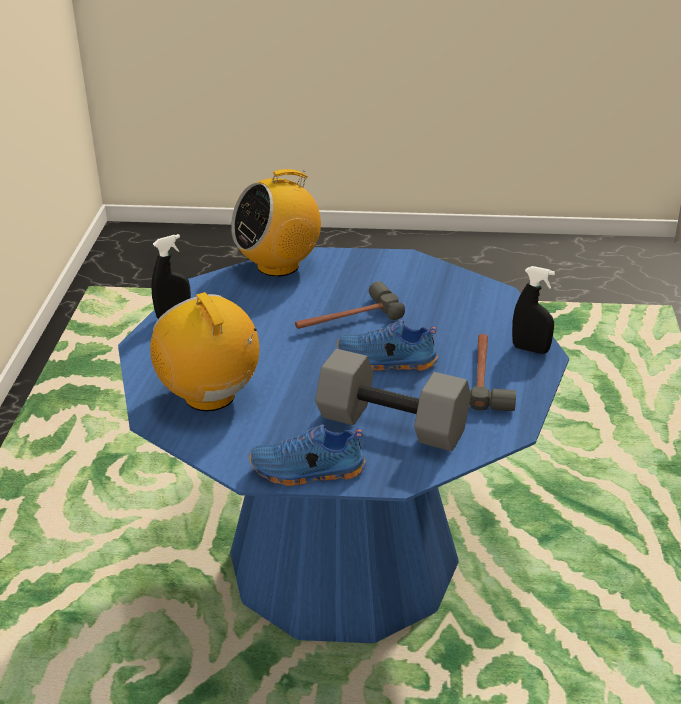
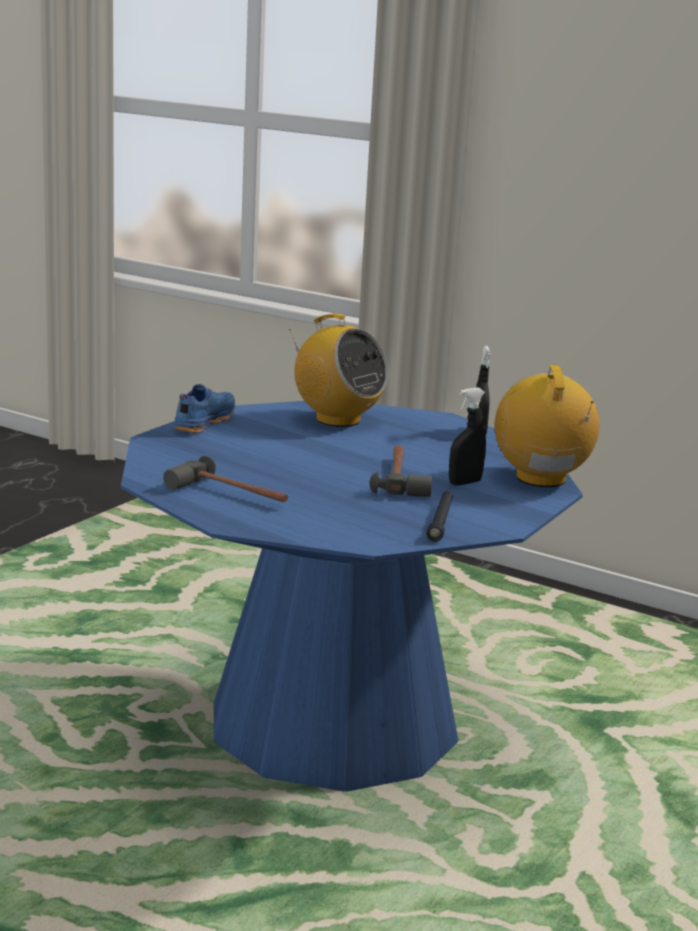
camera: 115 degrees right, 15 degrees down
(210, 396) = (337, 420): radio -> radio turned 45 degrees clockwise
(386, 361) = (308, 472): blue shoe -> none
(394, 423) = (218, 454): grey dumbbell -> none
(423, 281) = (440, 522): none -> black flashlight
(530, 349) = (248, 523): black spray bottle -> black spray bottle (464, 483)

